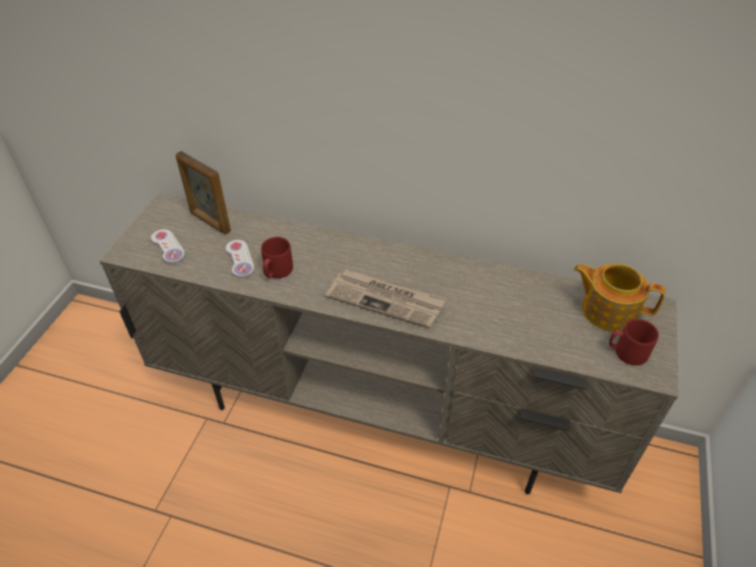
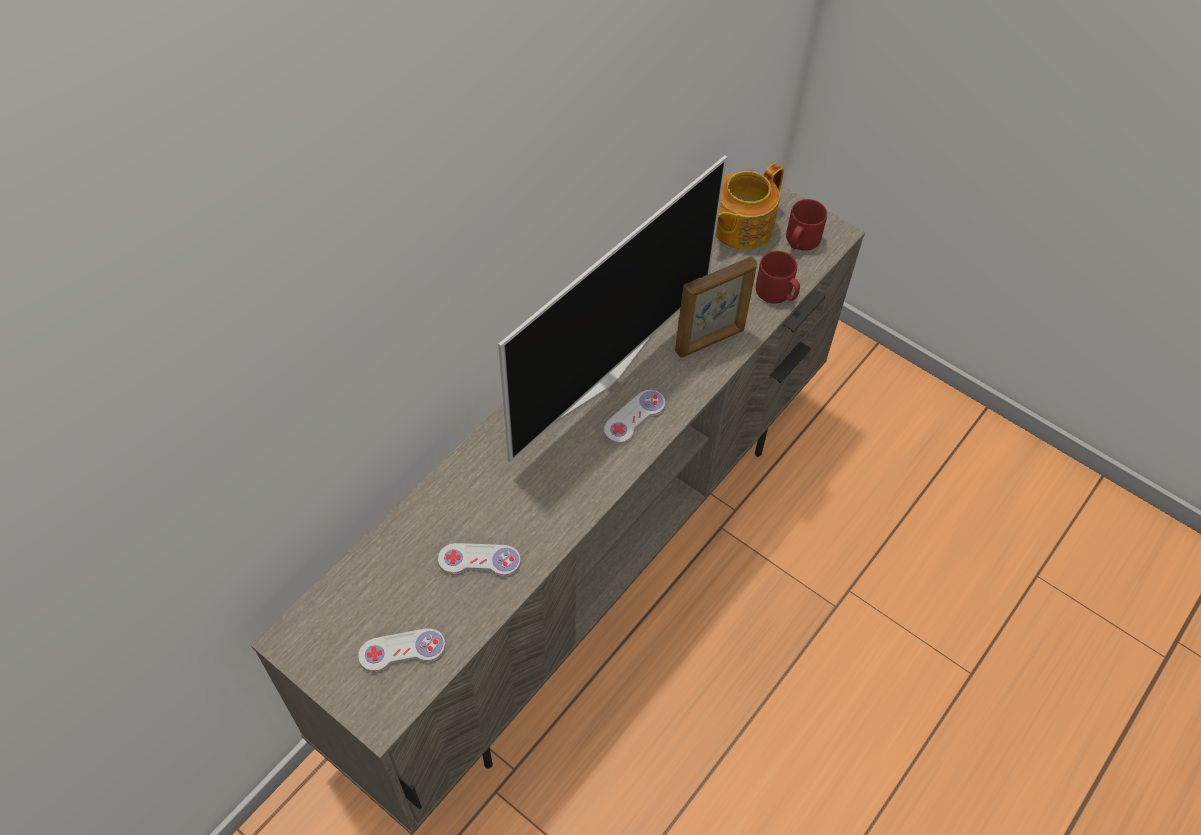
camera: 70 degrees left, 10 degrees up
(210, 222) = (372, 582): picture frame -> picture frame (710, 341)
(276, 271) = (525, 522): red mug -> red mug (777, 293)
(386, 300) = (634, 418): newspaper -> white game controller
(412, 273) = (602, 376): none -> television

